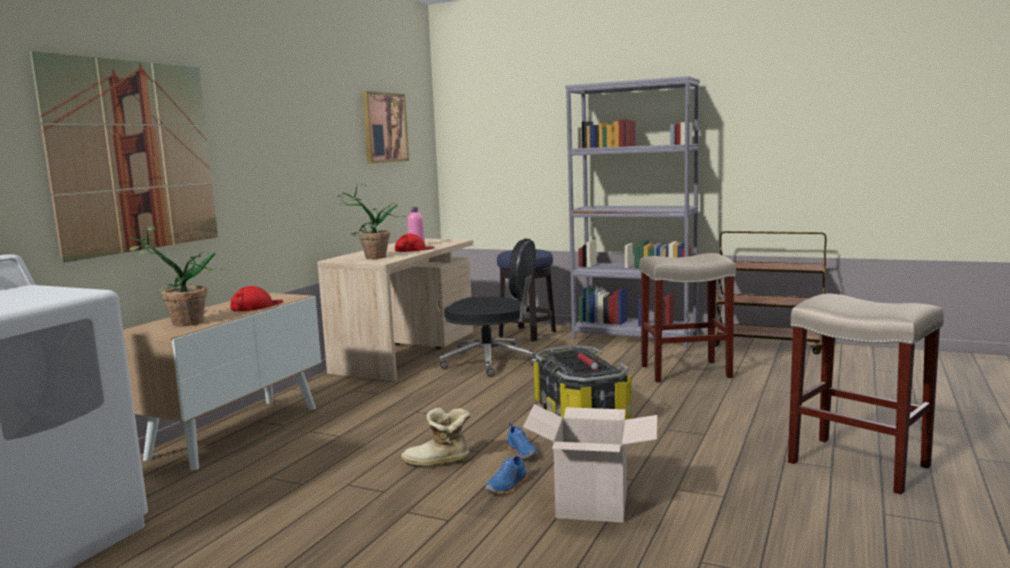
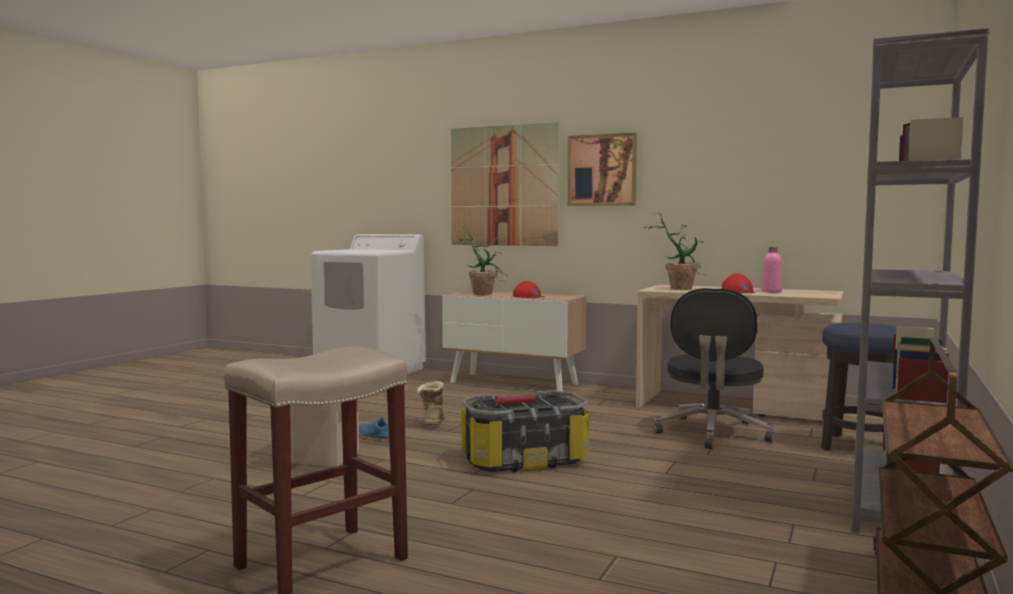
camera: 90 degrees right, 5 degrees down
(384, 127) = (809, 156): picture -> picture (602, 170)
(523, 452) = (438, 442): blue shoe -> none
(686, 371) = (703, 518): beige stool -> none

